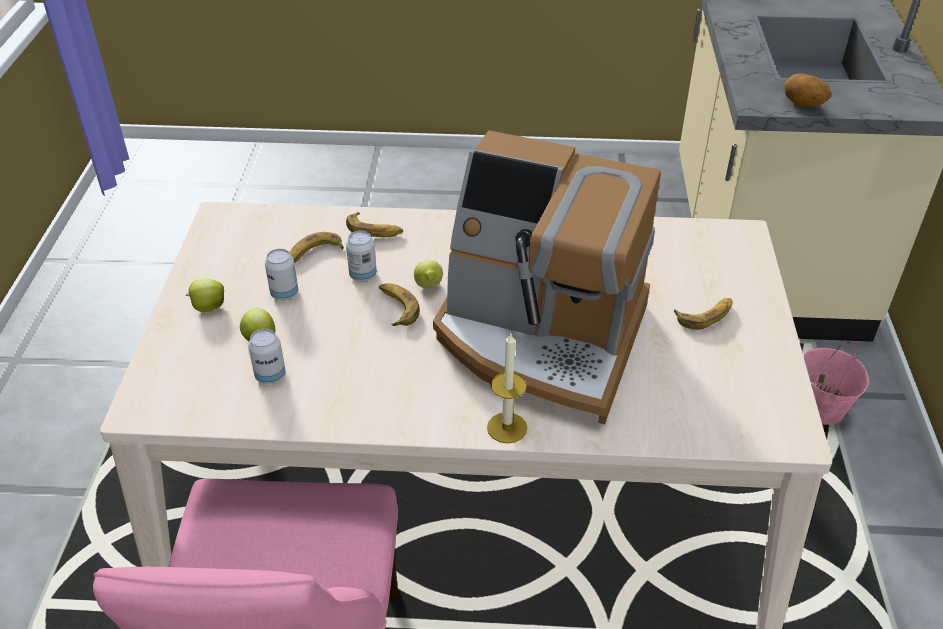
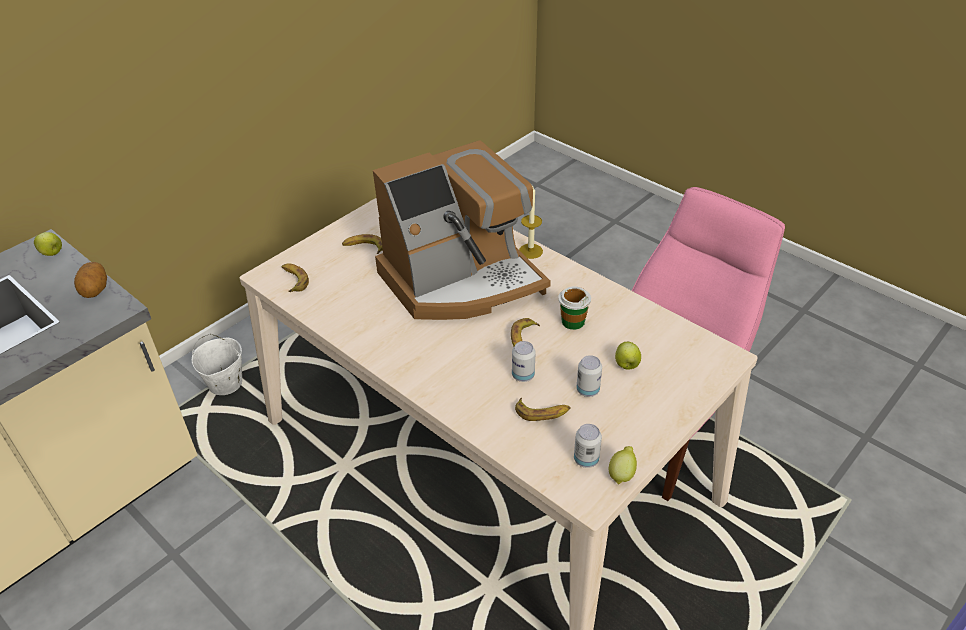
camera: 140 degrees left, 0 degrees up
(208, 307) = (648, 408): apple -> apple (52, 253)
(270, 376) = (635, 337): can -> can (586, 460)
(361, 357) = (573, 321): none -> cup
(374, 230) = (480, 409): banana -> banana (293, 280)
(429, 287) = (489, 343): lemon -> lemon (622, 474)
(541, 338) = (462, 280): coffee machine -> coffee machine turned 90 degrees clockwise
(820, 409) = (225, 384): pink bucket -> white bucket

